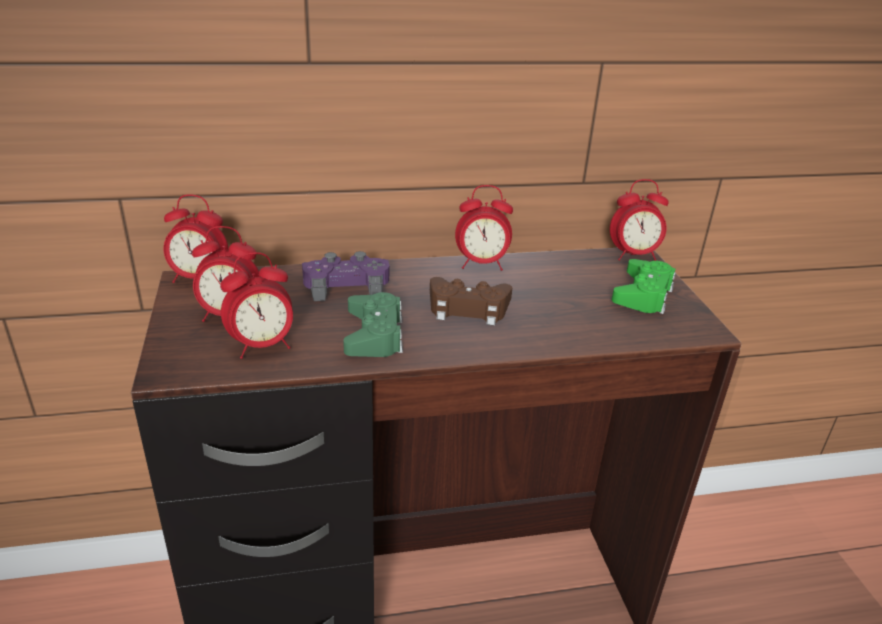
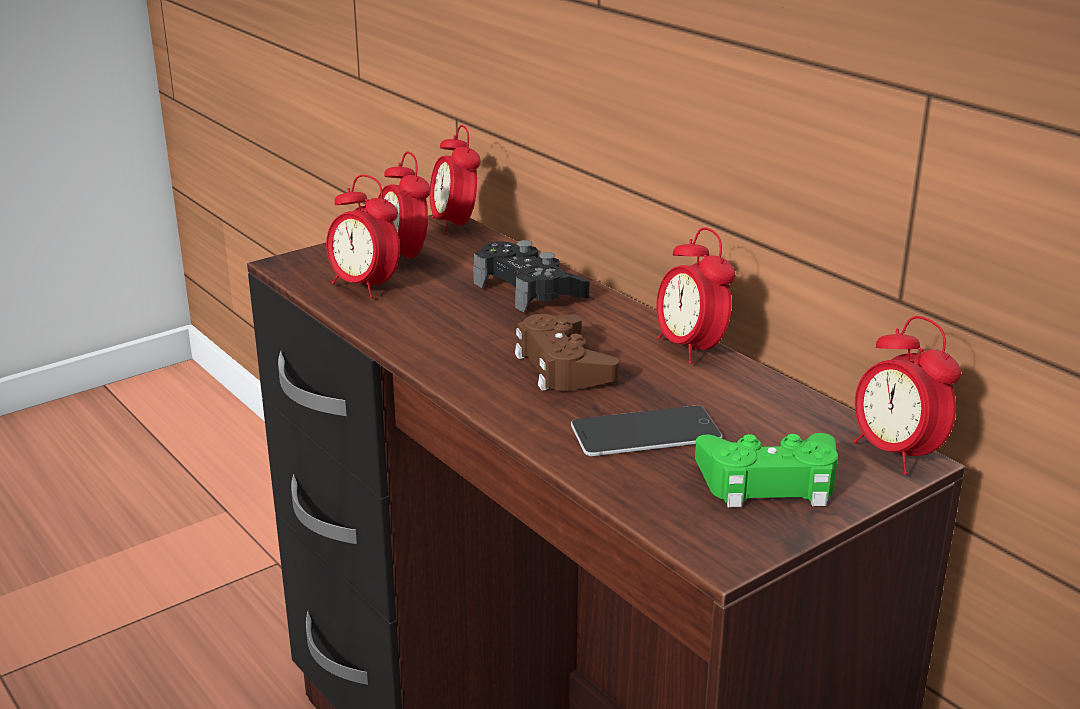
camera: 65 degrees right, 5 degrees down
(346, 285) = (529, 290): purple game controller -> black game controller
(374, 334) = (443, 330): green game controller -> none
(570, 309) = (645, 432): none -> phone

